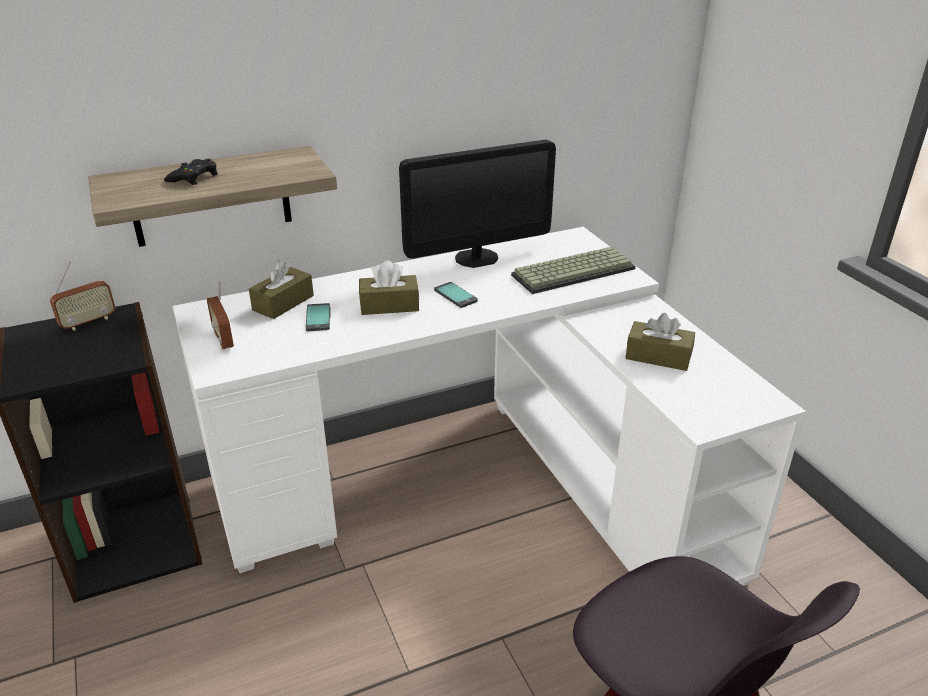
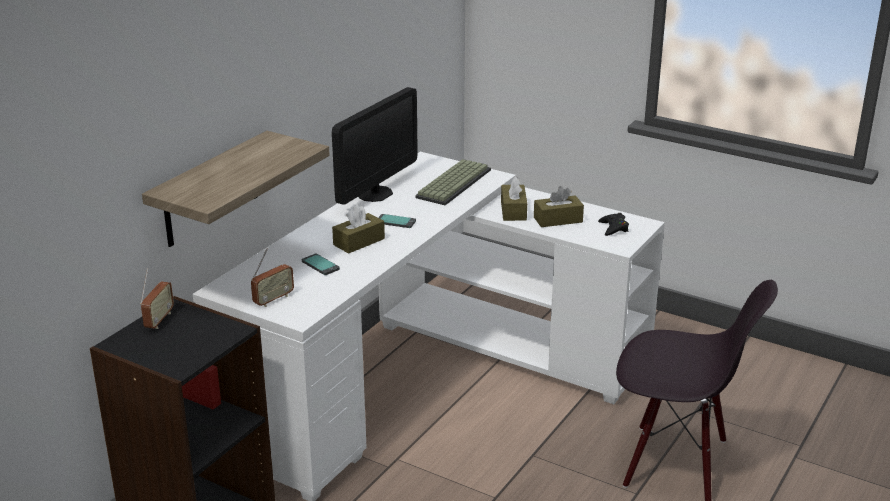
camera: 35 degrees left, 5 degrees down
(194, 178) = (230, 173): black game controller -> black game controller (613, 228)
(224, 340) = (273, 299): radio -> radio turned 75 degrees counterclockwise
(283, 303) = (278, 264): brown tissue box -> brown tissue box (513, 211)

